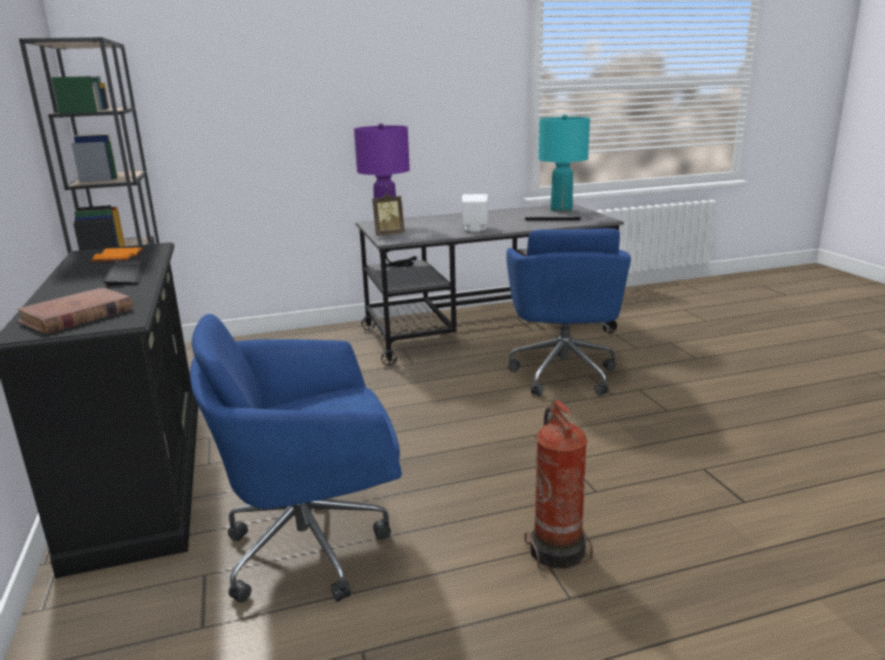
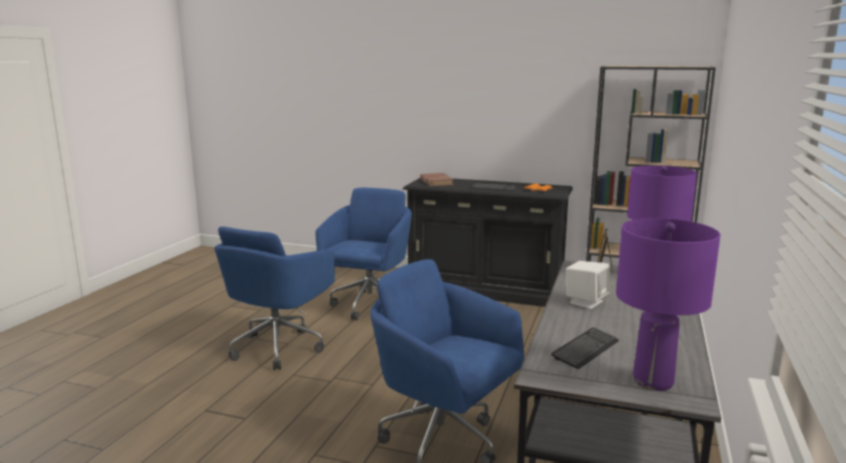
camera: 125 degrees right, 5 degrees down
(557, 549) = (280, 347): fire extinguisher -> blue office chair
(561, 210) = (653, 381): turquoise table lamp -> purple table lamp

